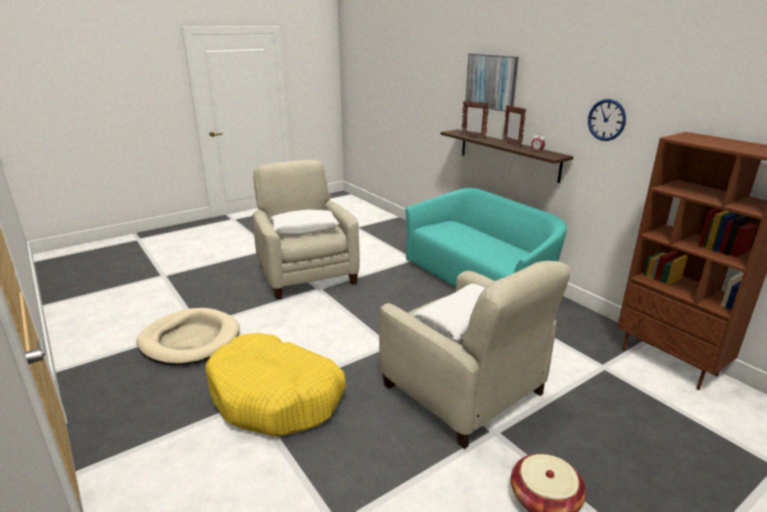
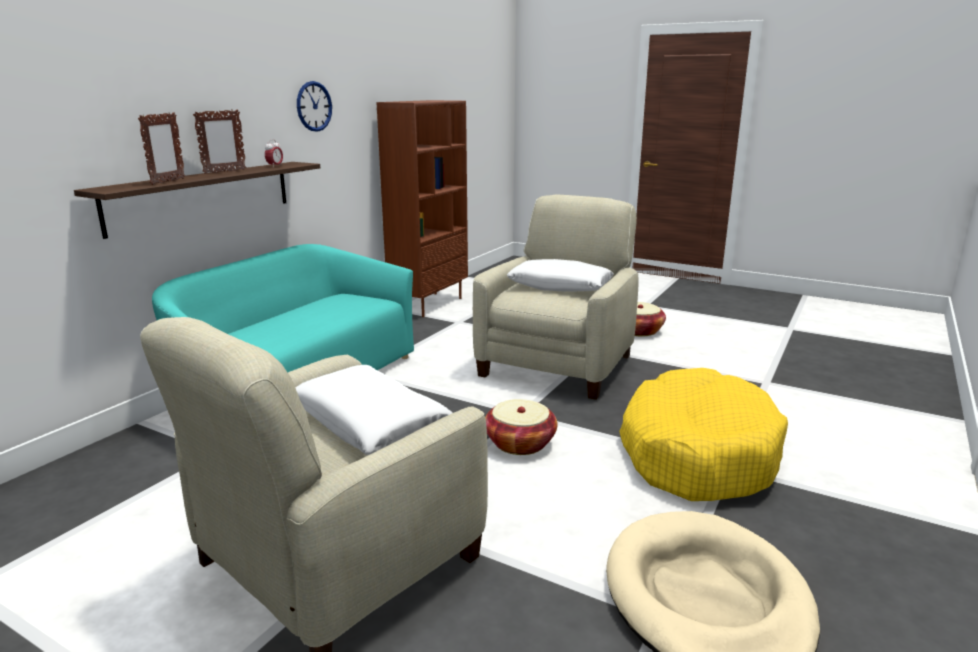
camera: 115 degrees left, 5 degrees down
(352, 334) = (520, 443): none -> basket
(491, 82) = (135, 77): picture -> none

